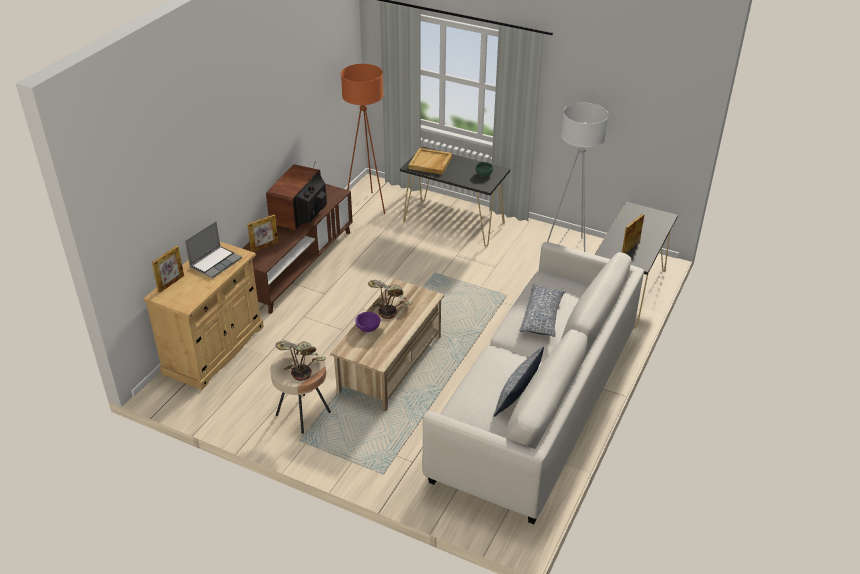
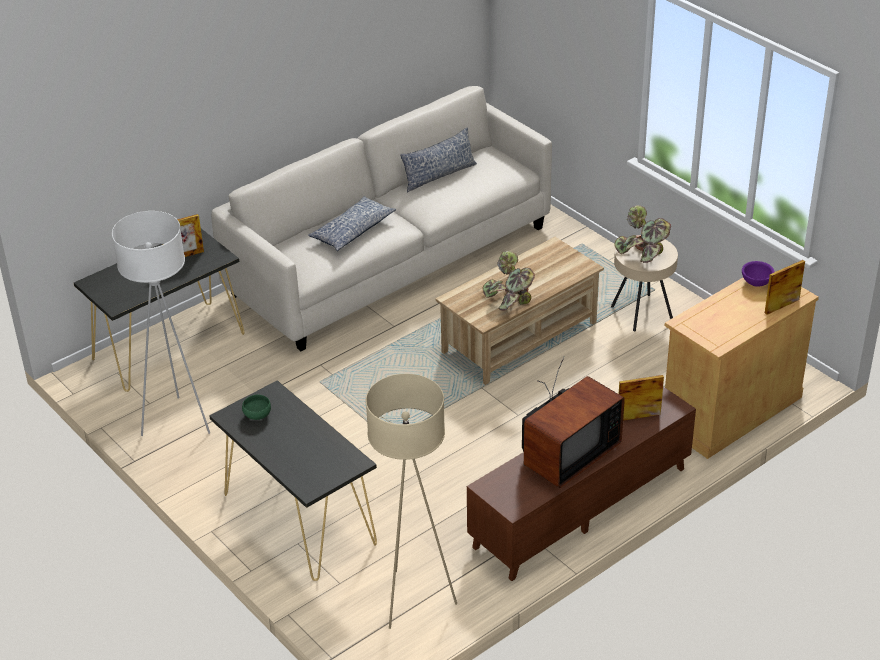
camera: 155 degrees left, 0 degrees up
(216, 262) = (720, 320): laptop -> none
(367, 205) = (413, 599): orange floor lamp -> beige floor lamp
(367, 328) = (548, 281): purple bowl -> purple bowl (757, 283)
(430, 163) = (320, 460): beige tray -> none

